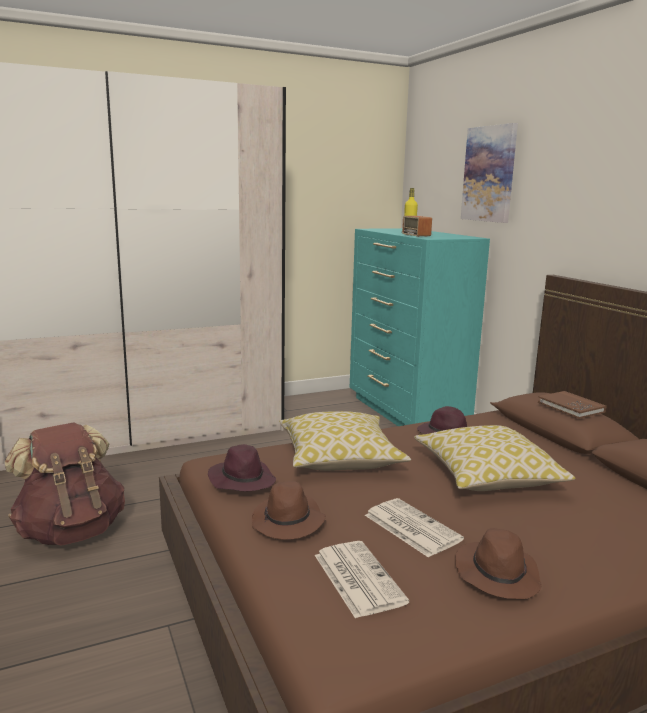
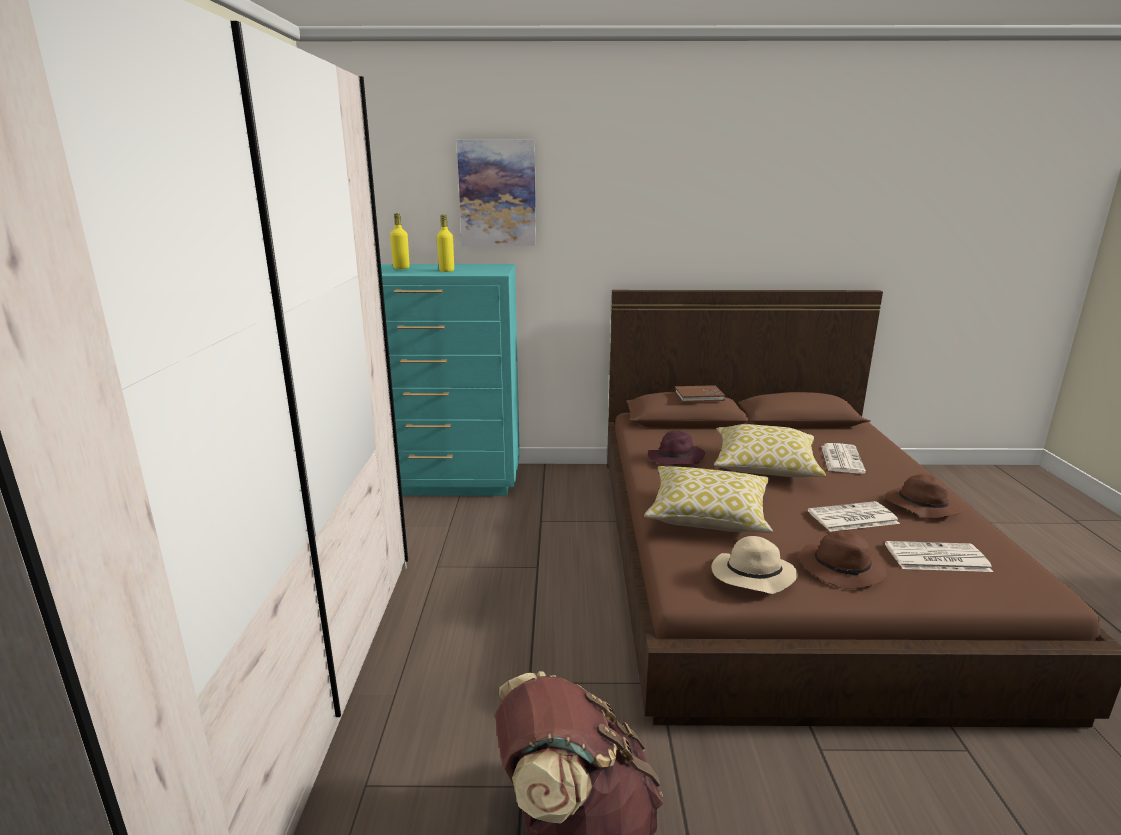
camera: 65 degrees left, 5 degrees up
(241, 480) = (751, 576): purple hat -> beige hat
(418, 234) = (446, 271): radio -> yellow bottle
(583, 520) = (841, 459): none -> newspaper

